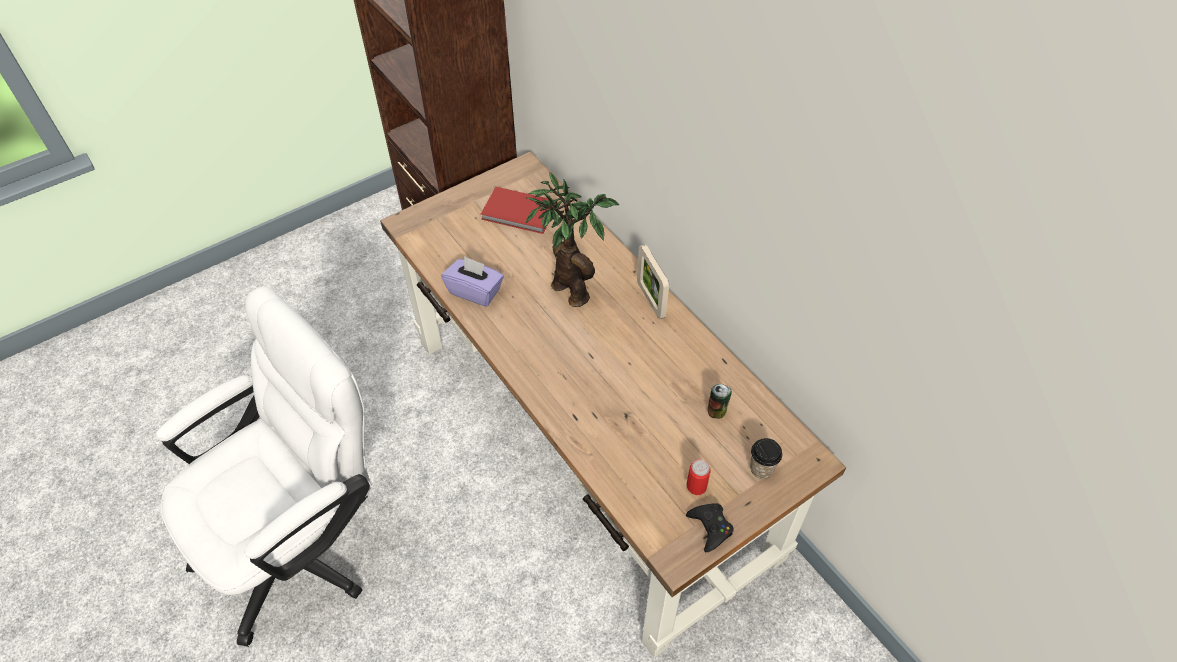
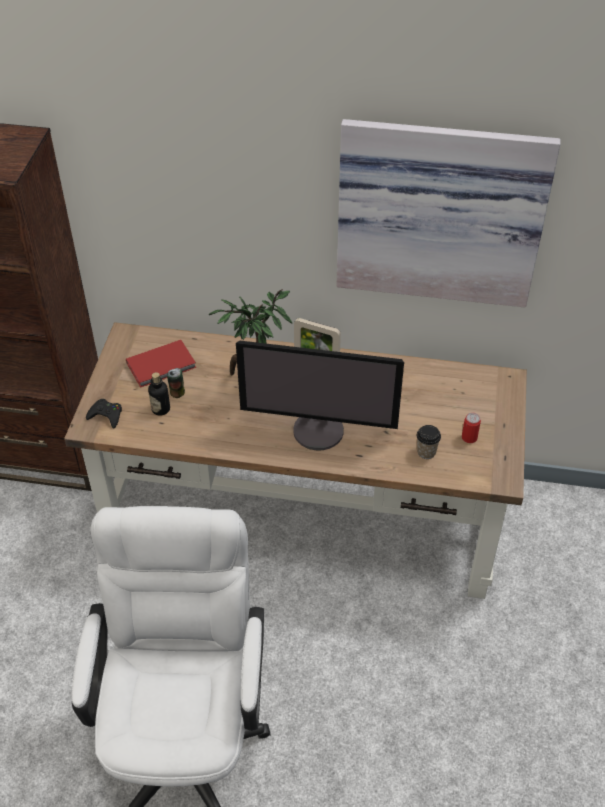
camera: 45 degrees left, 5 degrees down
(473, 249) = (160, 409): none -> bottle
(475, 291) = (199, 433): purple tissue box -> none
(571, 366) = (319, 430): none -> monitor
(710, 527) = (501, 452): black game controller -> black game controller (106, 415)
(717, 411) = (430, 391): can -> can (177, 392)
(761, 468) = (489, 402): cup -> cup (426, 452)
(801, 210) = (440, 211): none -> picture

